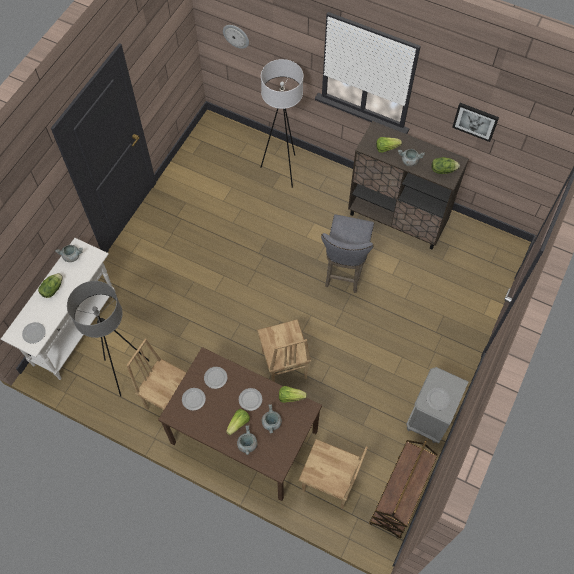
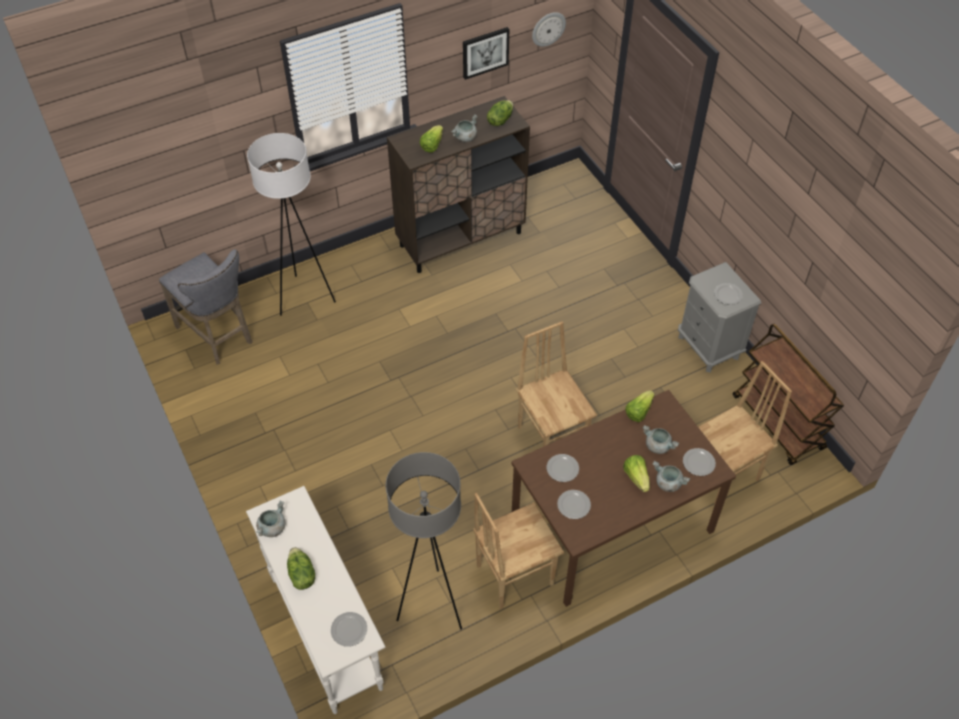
camera: 55 degrees left, 10 degrees down
(236, 36) = (165, 169): wall clock -> wall clock (548, 28)
(250, 400) = (615, 450): plate -> plate (699, 462)
(283, 366) = (552, 437): brown chair -> brown chair turned 135 degrees counterclockwise
(344, 270) = (482, 317): grey stool -> grey stool (218, 336)

